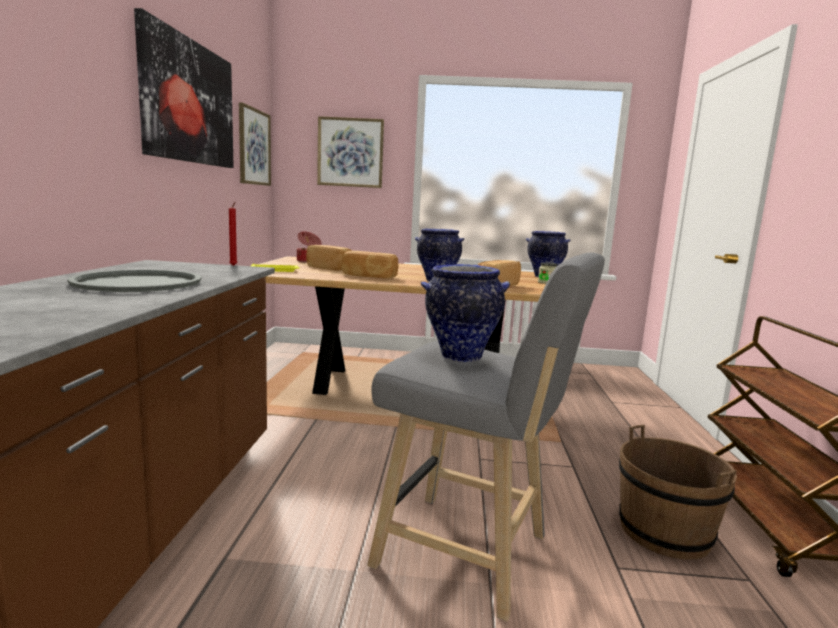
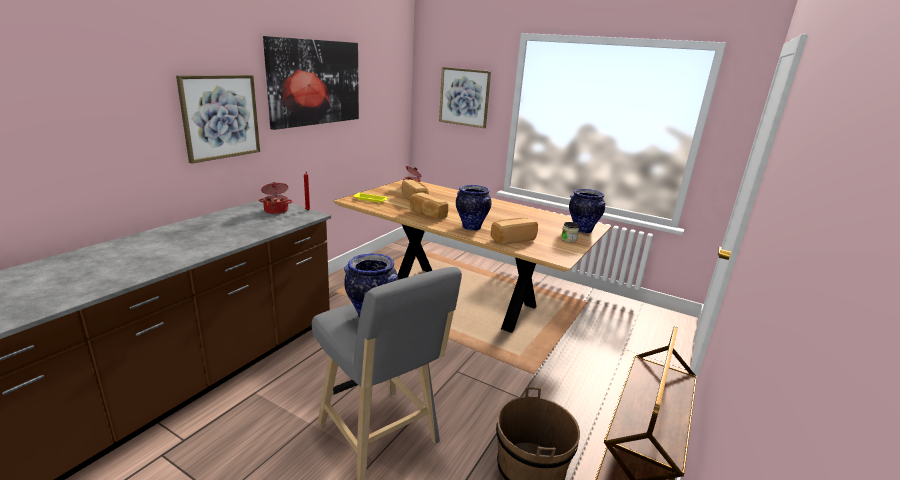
camera: 25 degrees right, 10 degrees up
(138, 283) = (225, 230): grey tray -> none
(185, 267) = (276, 210): none -> cooking pot
(254, 147) = (386, 96): picture -> picture (220, 117)

